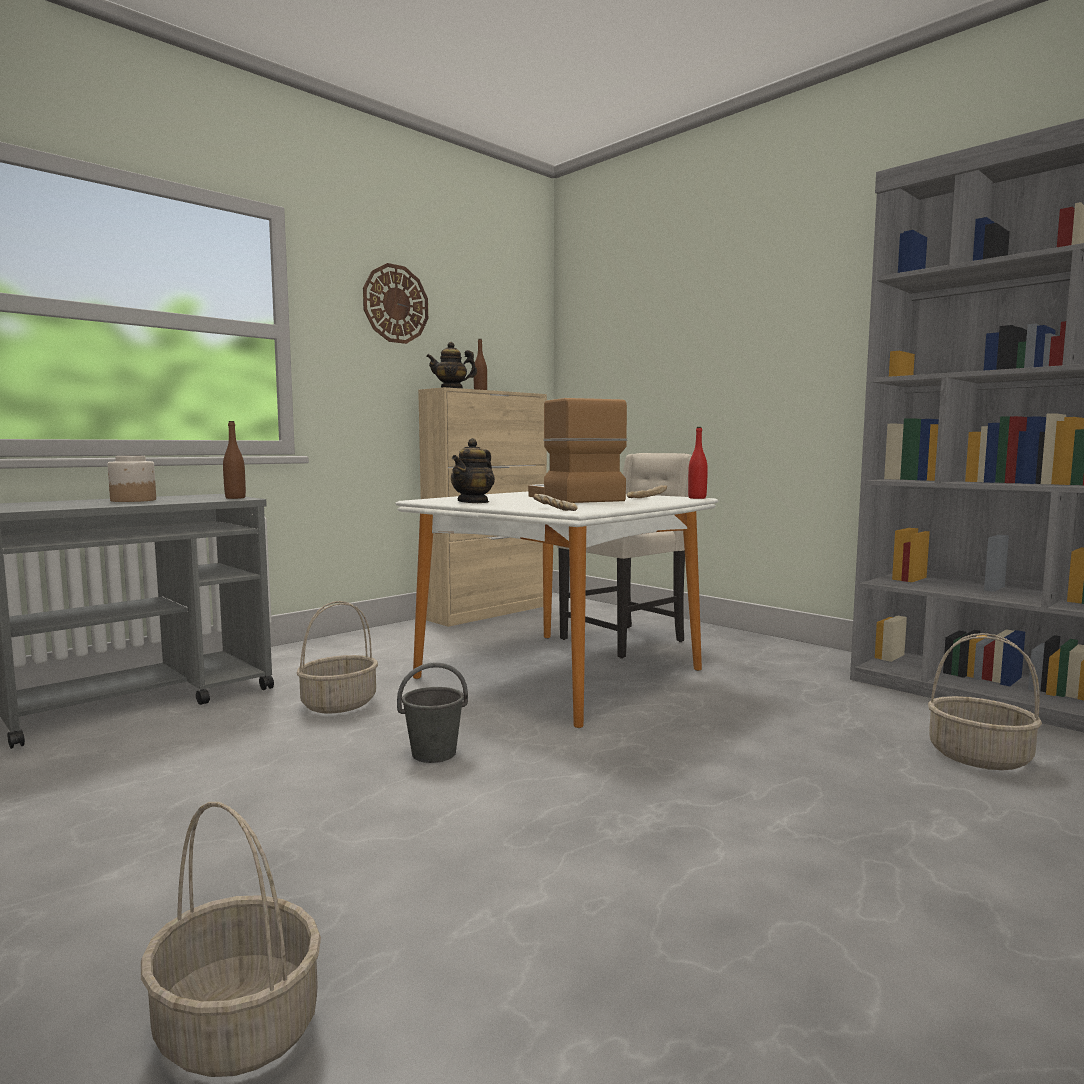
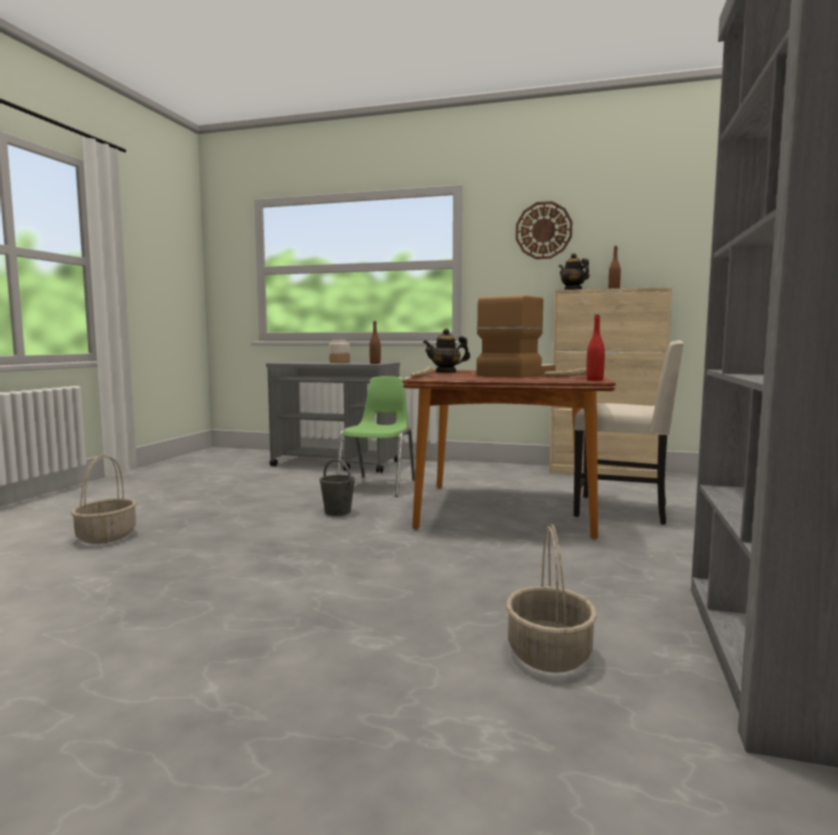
camera: 60 degrees right, 0 degrees up
(339, 704) = (378, 486): basket -> green chair
(561, 674) = (506, 509): white dining table -> brown dining table

